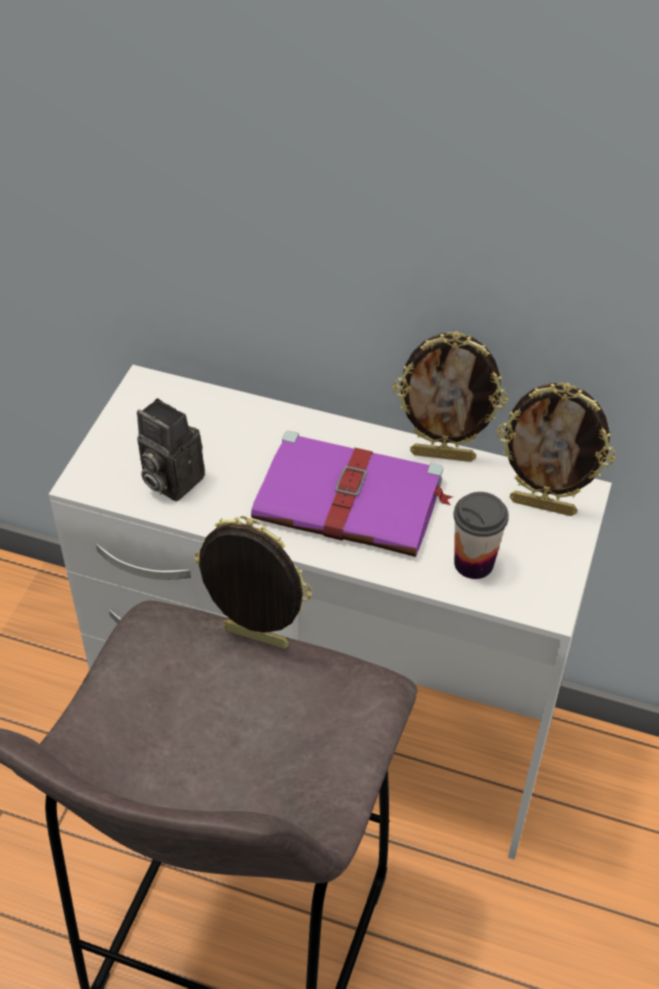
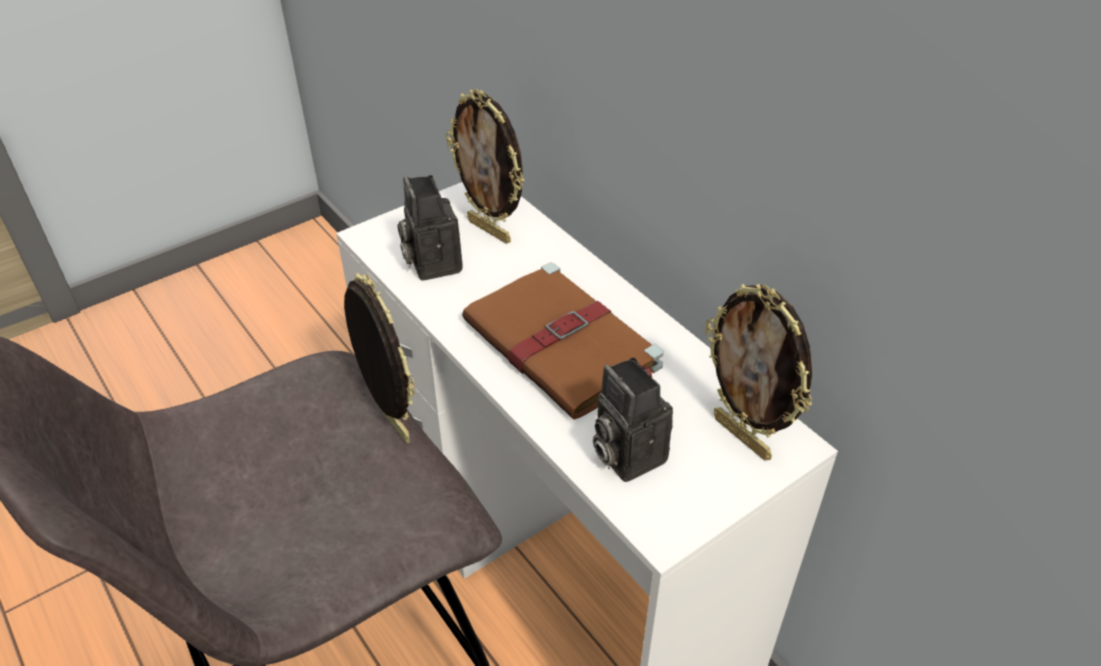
camera: 35 degrees right, 5 degrees down
(352, 500) = (563, 346): purple book -> brown book
(443, 455) = (683, 347): picture frame -> picture frame (490, 230)
(473, 563) = (625, 453): cup -> camera

